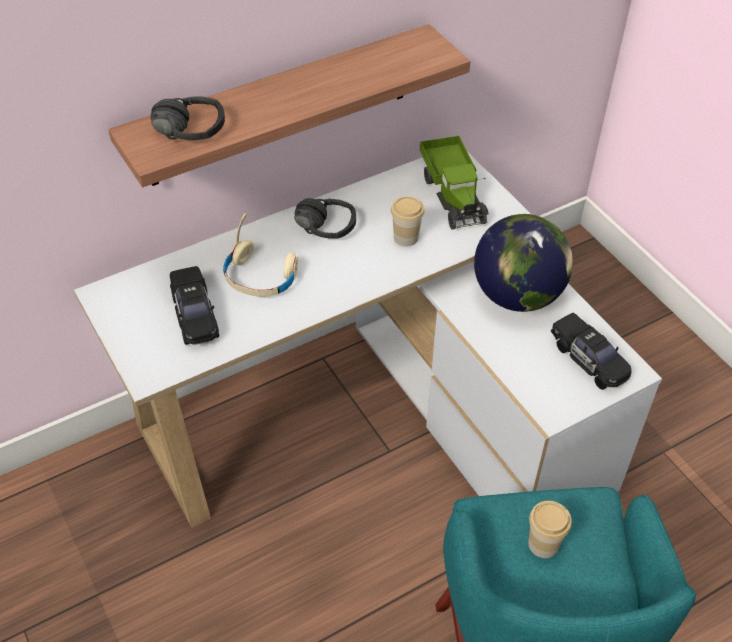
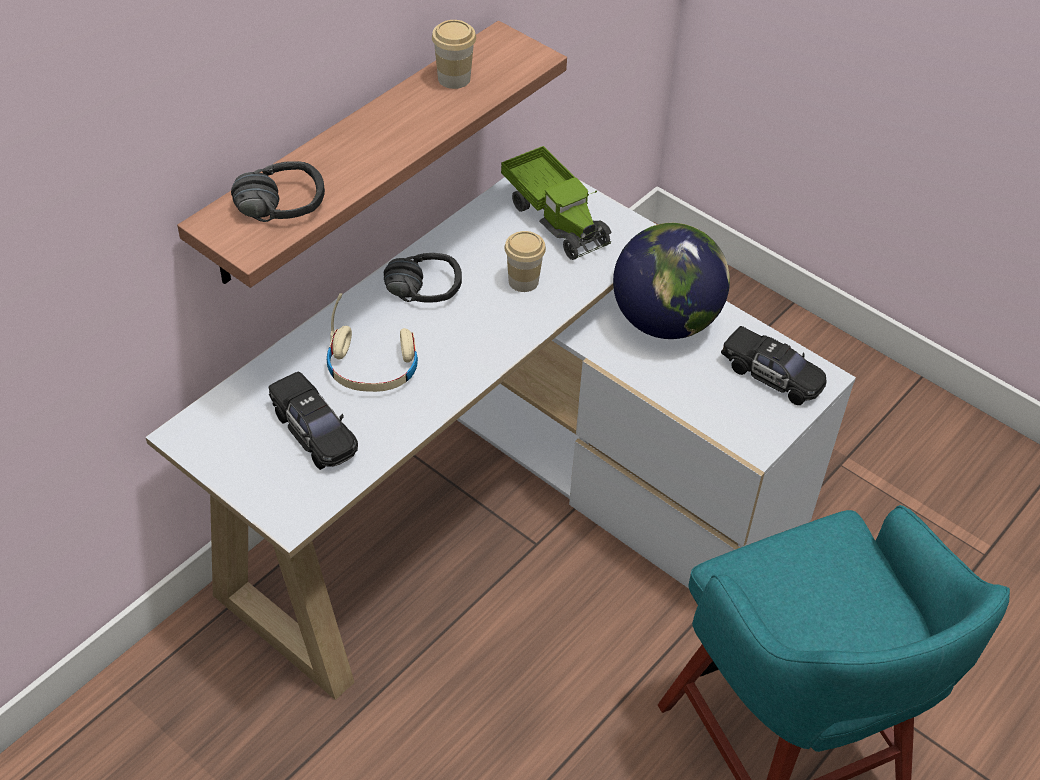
camera: 20 degrees left, 0 degrees up
(543, 544) = (809, 589): cup -> cup (454, 78)

